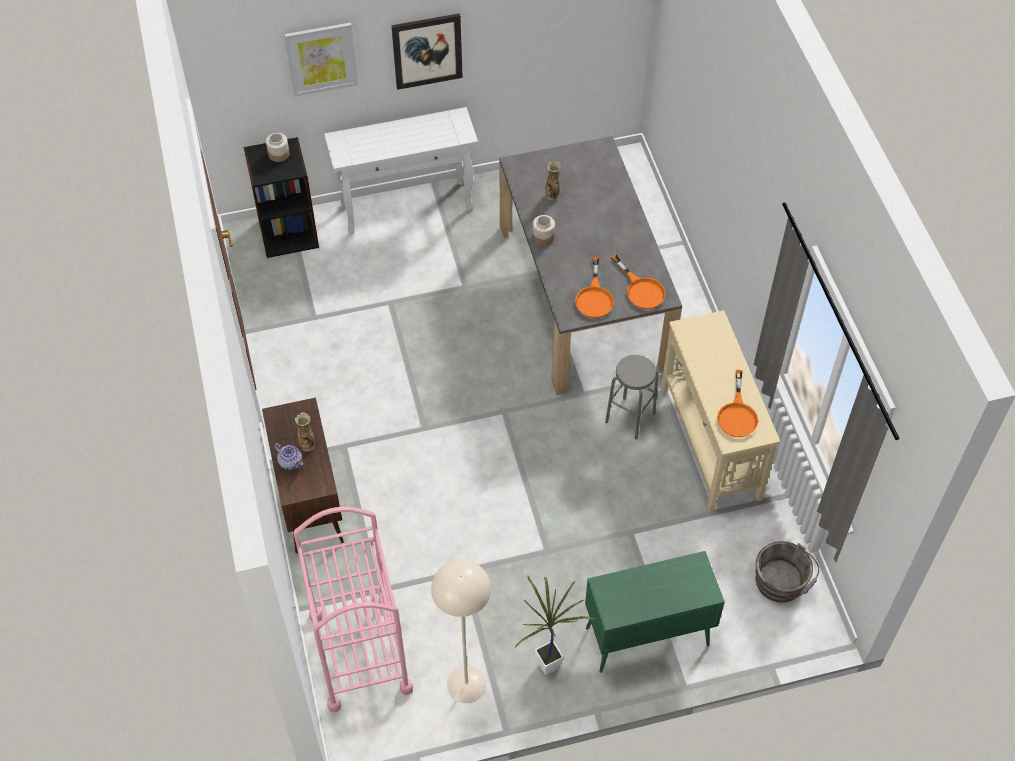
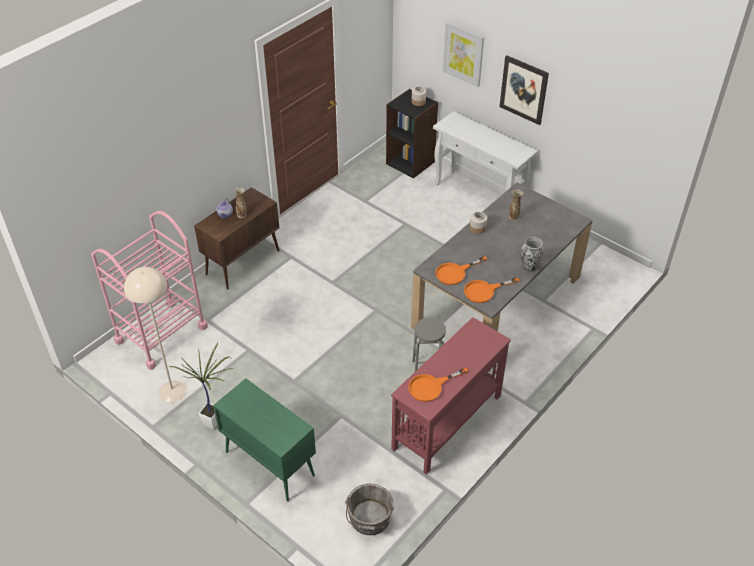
camera: 55 degrees right, 10 degrees down
(637, 231) = (529, 267): none -> vase
(641, 289) = (484, 291): orange frying pan -> orange frying pan turned 45 degrees clockwise
(709, 443) = (446, 422): beige console table -> red console table

